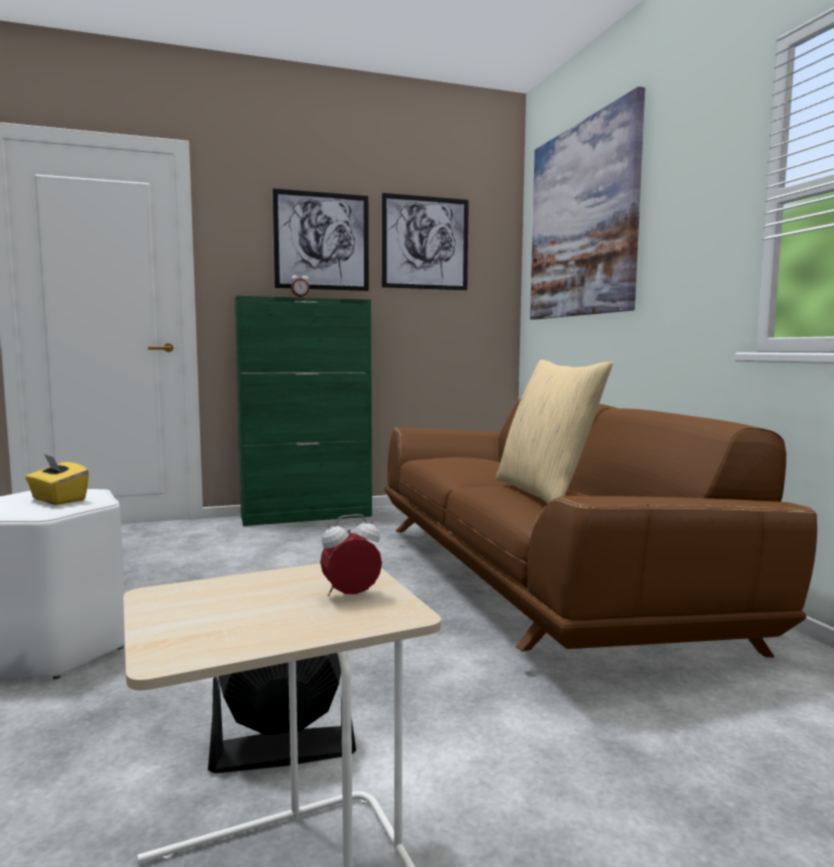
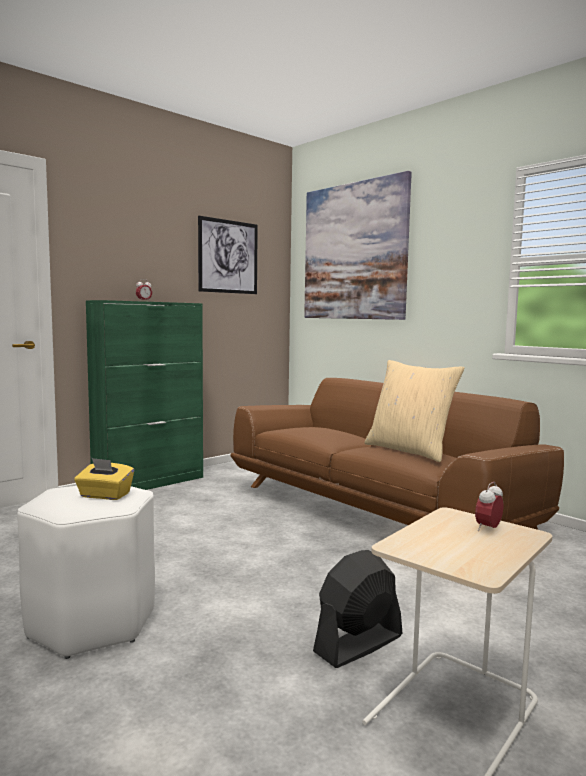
camera: 25 degrees left, 0 degrees up
(321, 241) = (154, 252): picture -> none

